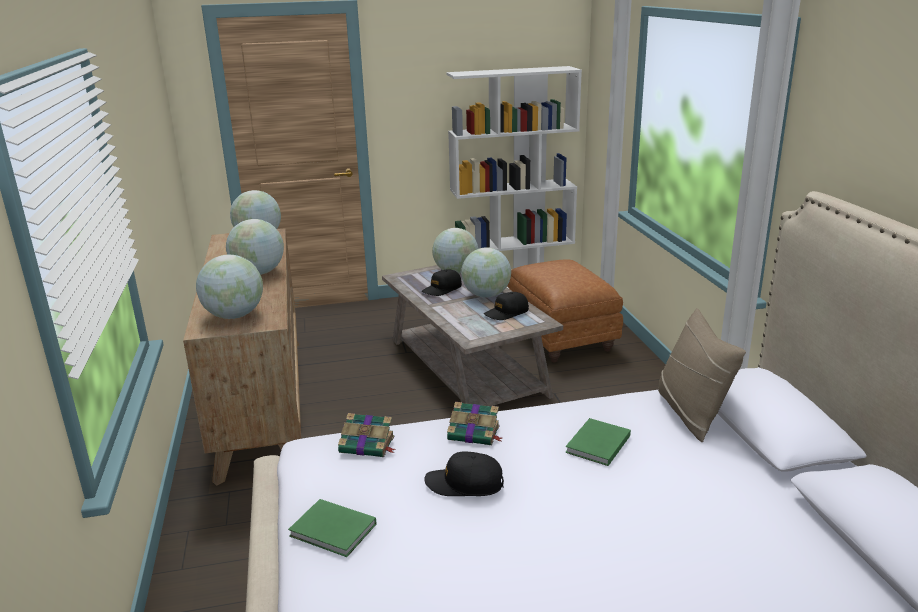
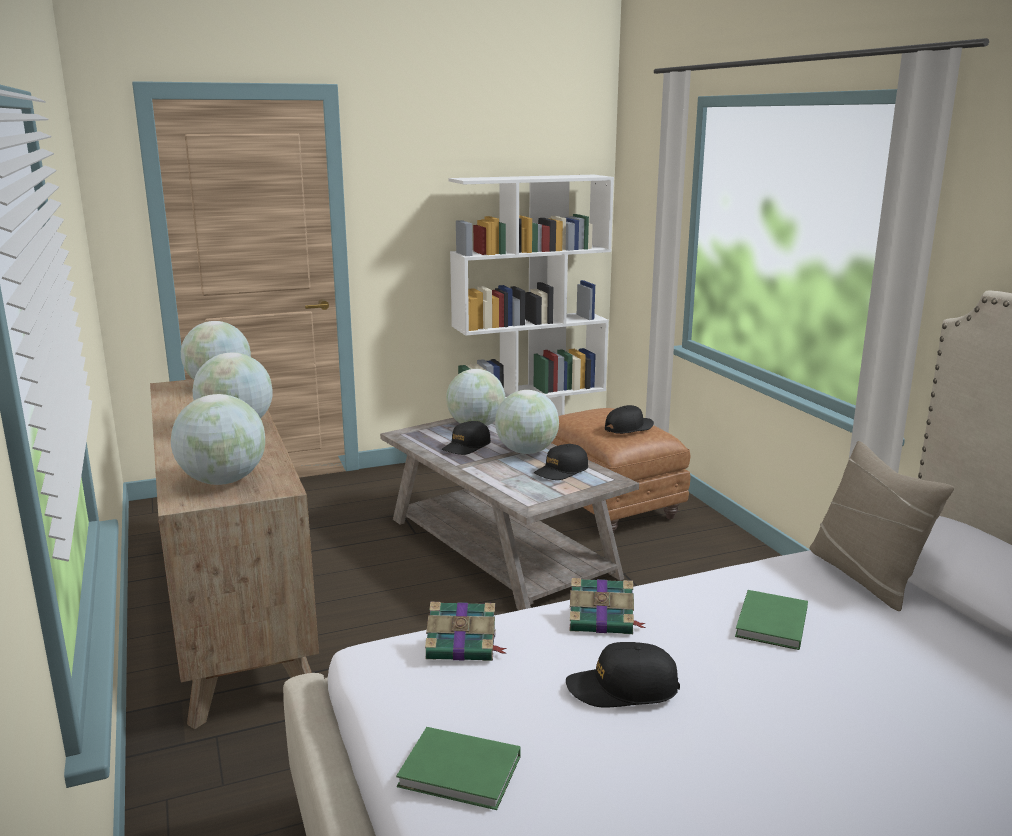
camera: 10 degrees left, 5 degrees down
(574, 278) = (628, 428): none -> black cap

